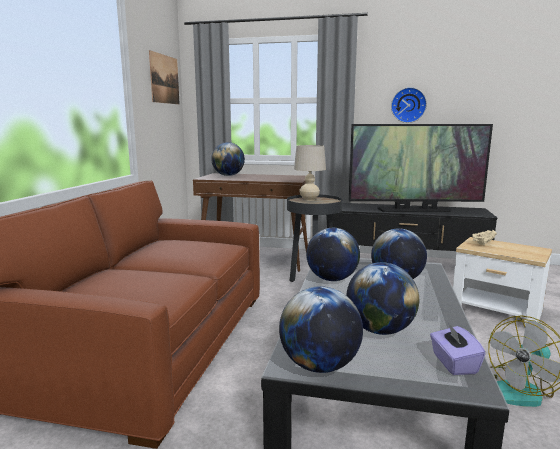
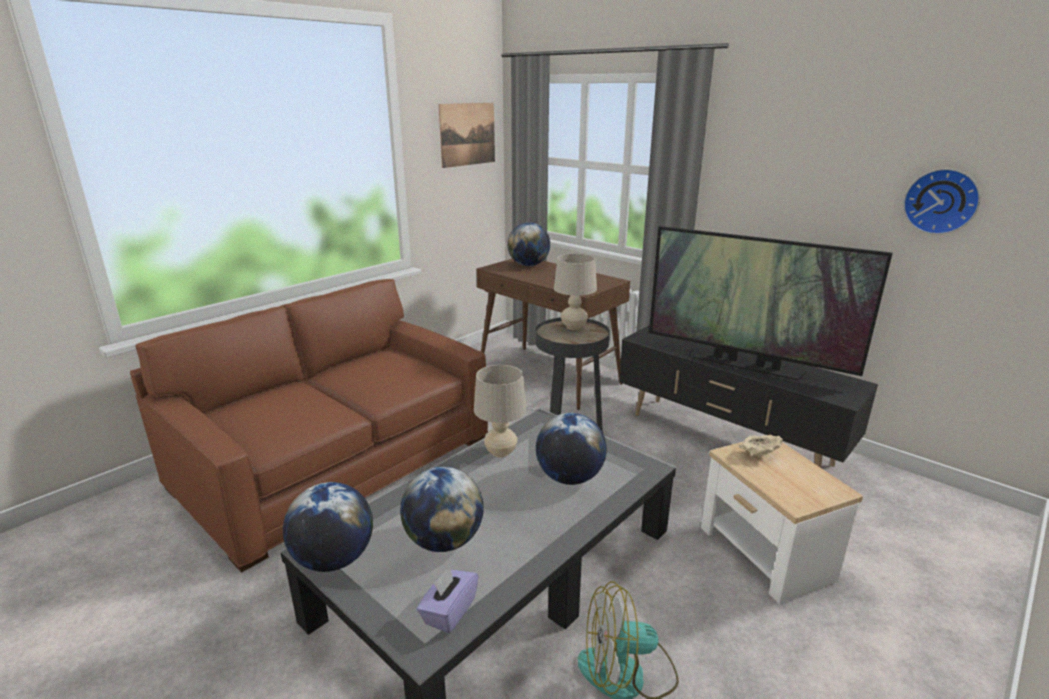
camera: 30 degrees right, 10 degrees up
(332, 279) = (501, 452): globe -> beige table lamp
(408, 105) = (785, 194): wall clock -> wall clock (941, 201)

